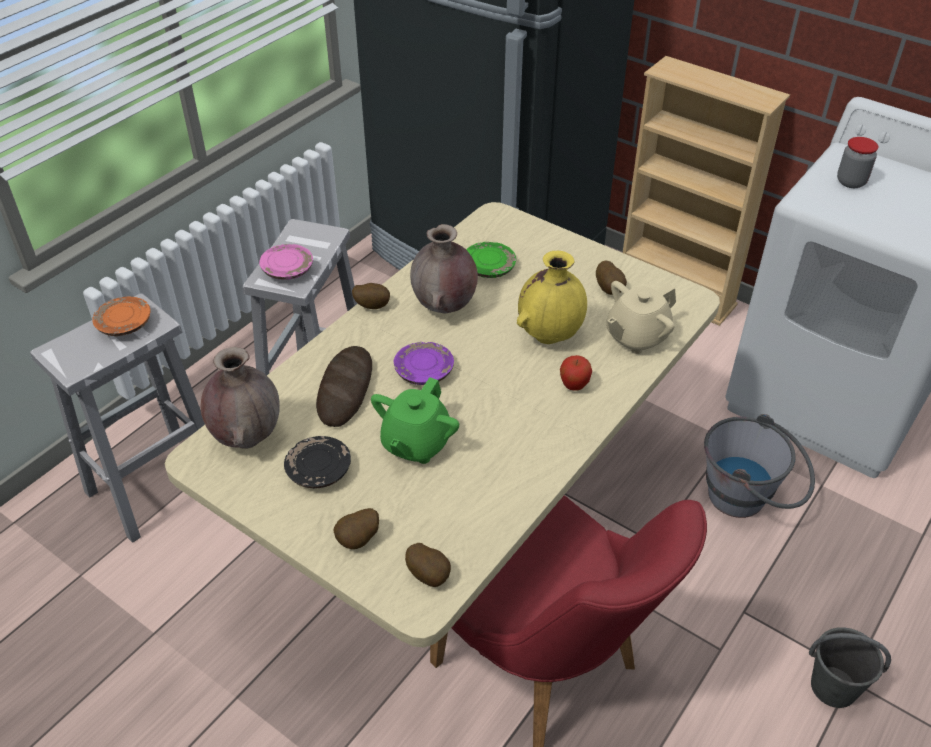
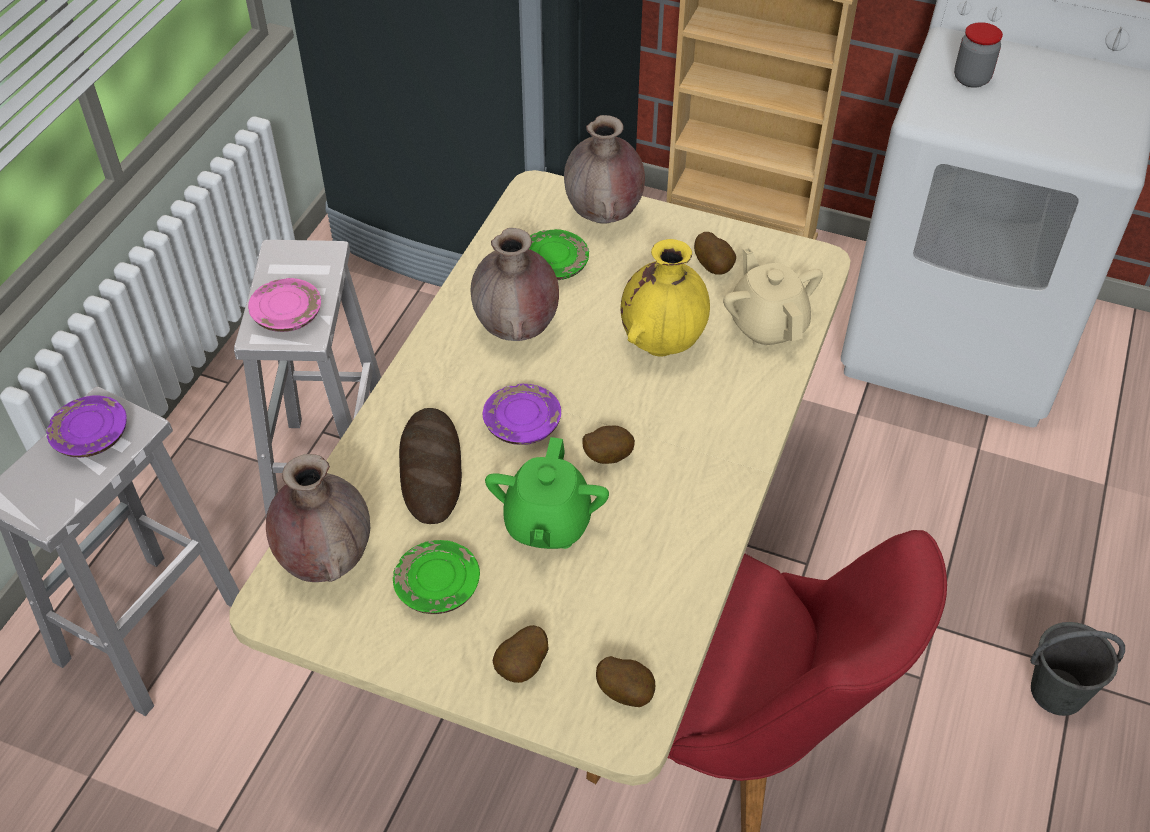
camera: 15 degrees left, 5 degrees up
(124, 324) = (91, 437): orange plate -> purple plate
(318, 471) = (437, 587): black plate -> green plate
(372, 306) = (422, 346): potato -> potato (606, 456)
(538, 241) = (604, 216): none -> brown vase
(574, 386) = (714, 406): apple -> none
(636, 337) = (767, 325): beige teapot -> beige teapot turned 120 degrees clockwise
(748, 500) = (901, 485): grey bucket -> none

